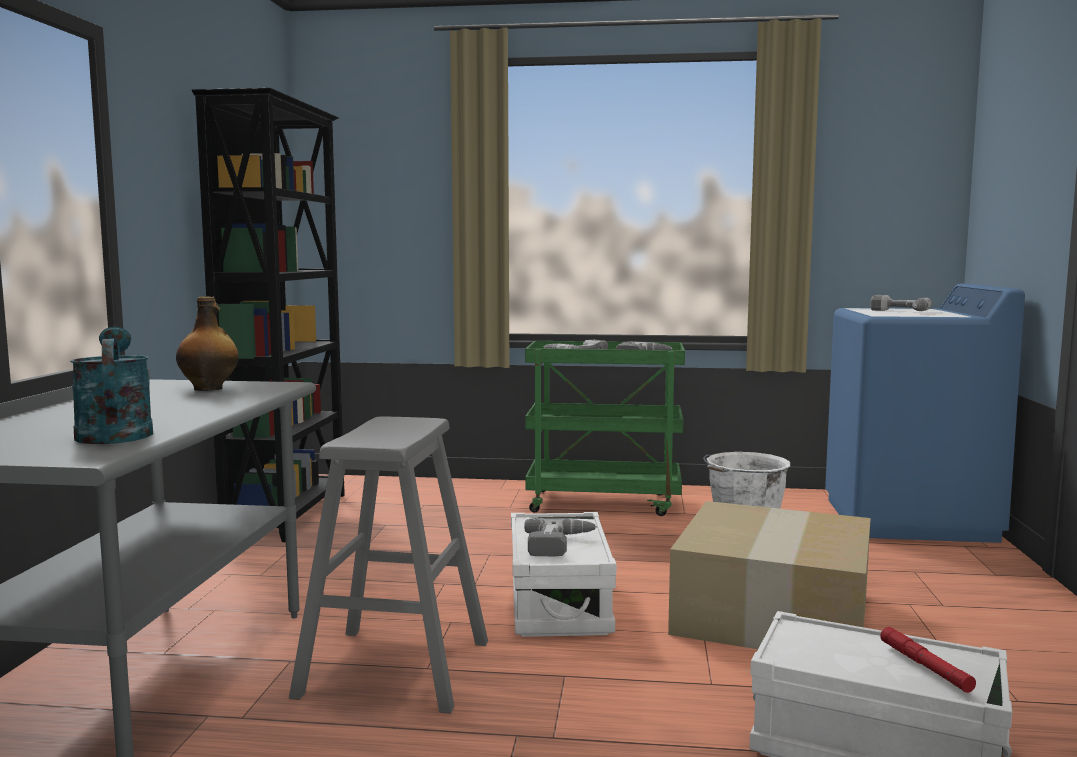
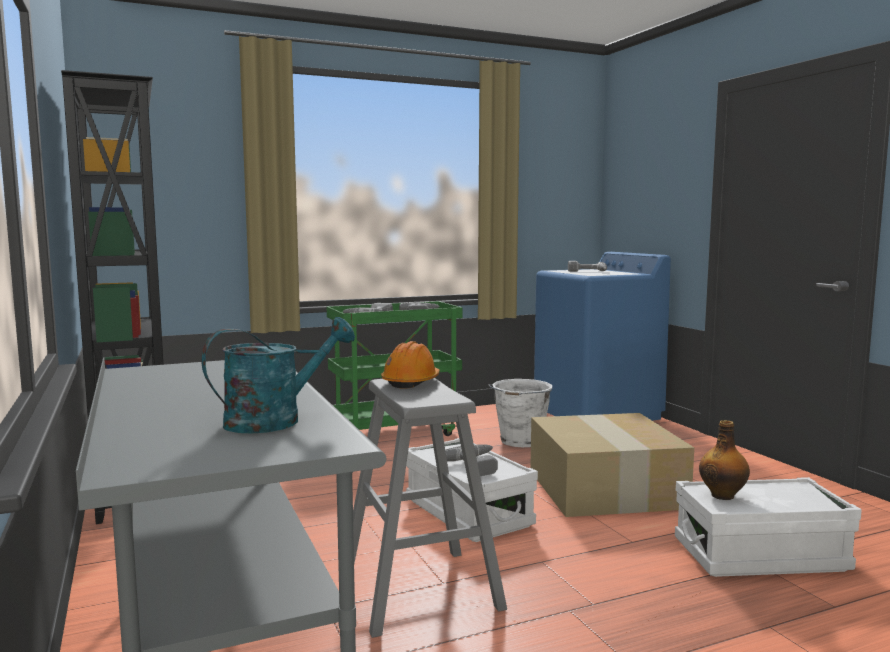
camera: 30 degrees left, 0 degrees up
(114, 433) = (276, 420): turquoise watering can -> turquoise watering can turned 105 degrees clockwise
(209, 388) = (208, 371): bottle -> bottle (723, 495)
(405, 423) = (411, 382): none -> orange hard hat
(925, 666) = (791, 495): red flashlight -> none

